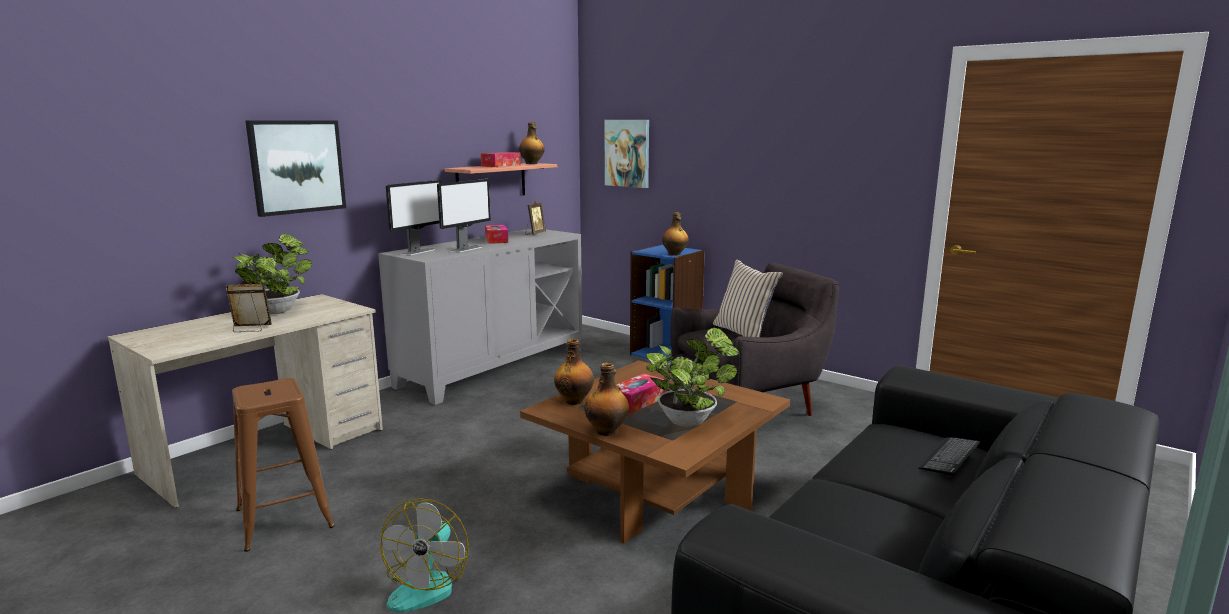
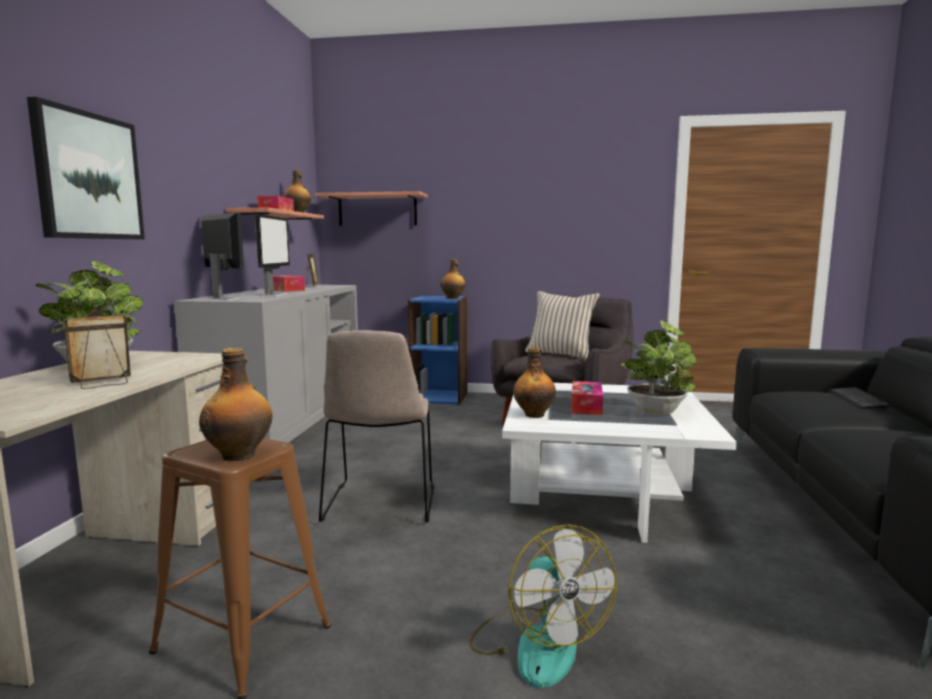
camera: 30 degrees left, 5 degrees down
(418, 251) = (223, 298): monitor -> monitor turned 45 degrees counterclockwise
(473, 450) = (380, 505): none -> beige chair
(607, 431) = (614, 429): bottle -> bottle (240, 455)
(627, 153) = (377, 210): picture -> shelf
(656, 492) = (602, 496): brown coffee table -> white coffee table

